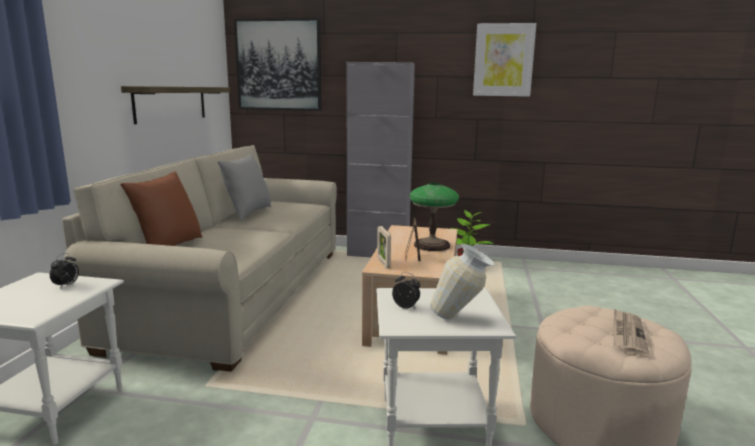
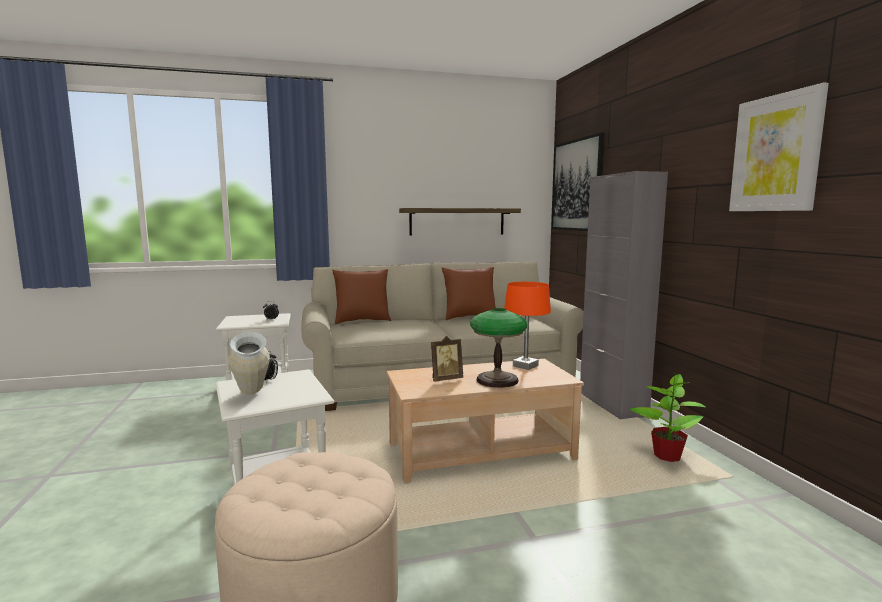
camera: 65 degrees right, 5 degrees down
(247, 213) = (469, 317): grey pillow -> brown pillow
(383, 263) = (416, 373): picture frame -> none
(404, 232) = (525, 366): none -> orange table lamp
(627, 334) = (297, 493): newspaper -> none

